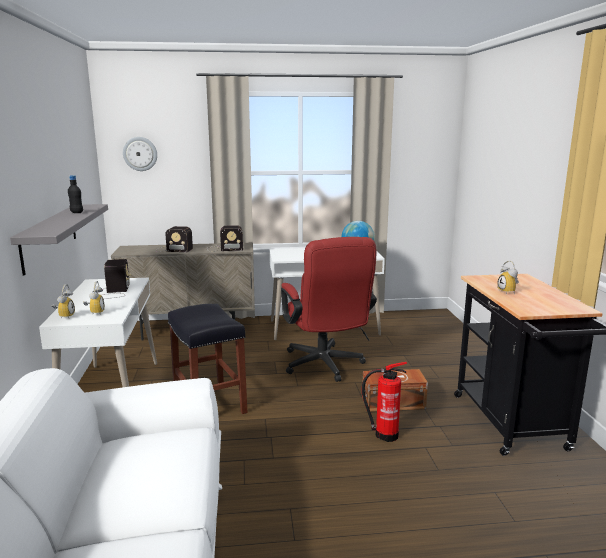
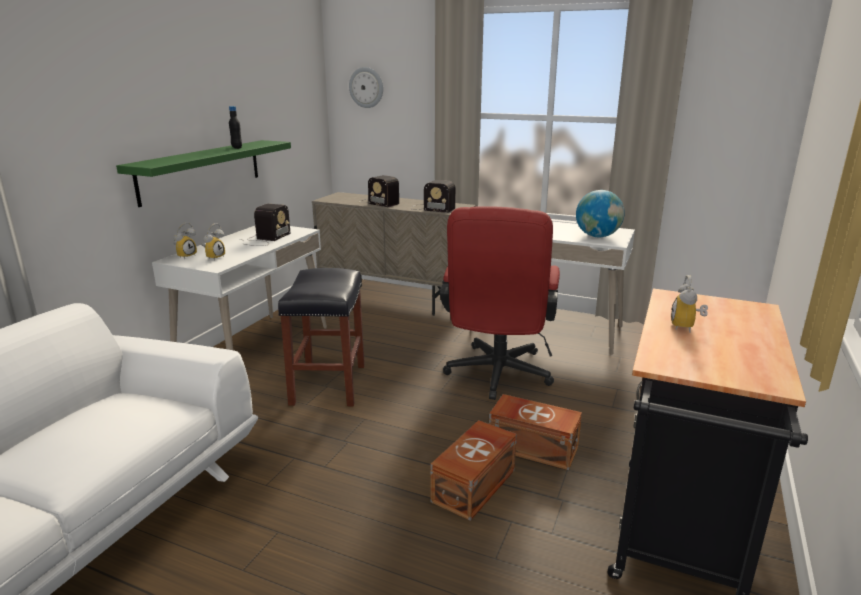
camera: 30 degrees right, 5 degrees up
(50, 236) = (201, 170): grey shelf -> green shelf
(384, 435) = (476, 485): fire extinguisher -> brown storage box

